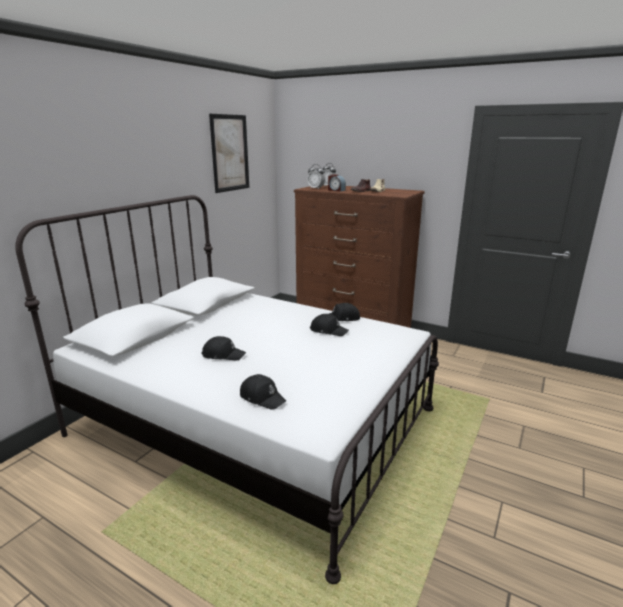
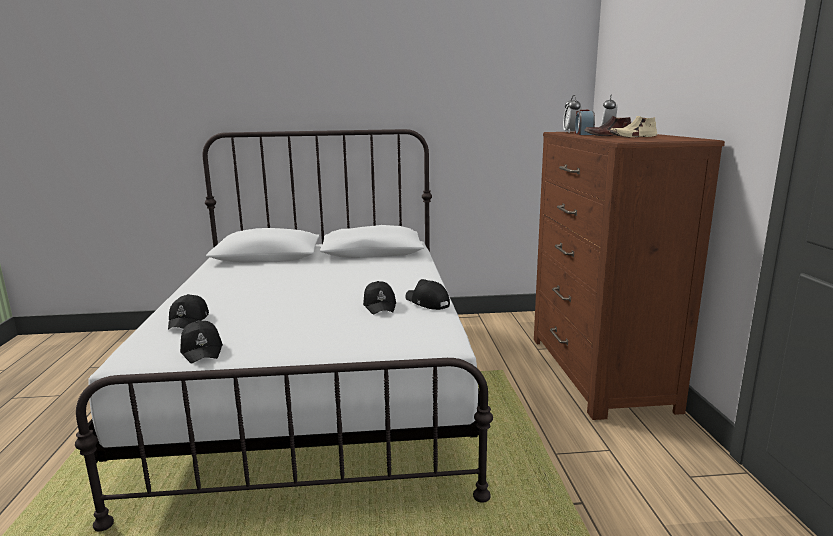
camera: 55 degrees right, 5 degrees down
(223, 354) = (263, 286): black cap -> black cap (202, 350)
(230, 153) = (491, 84): picture -> none

